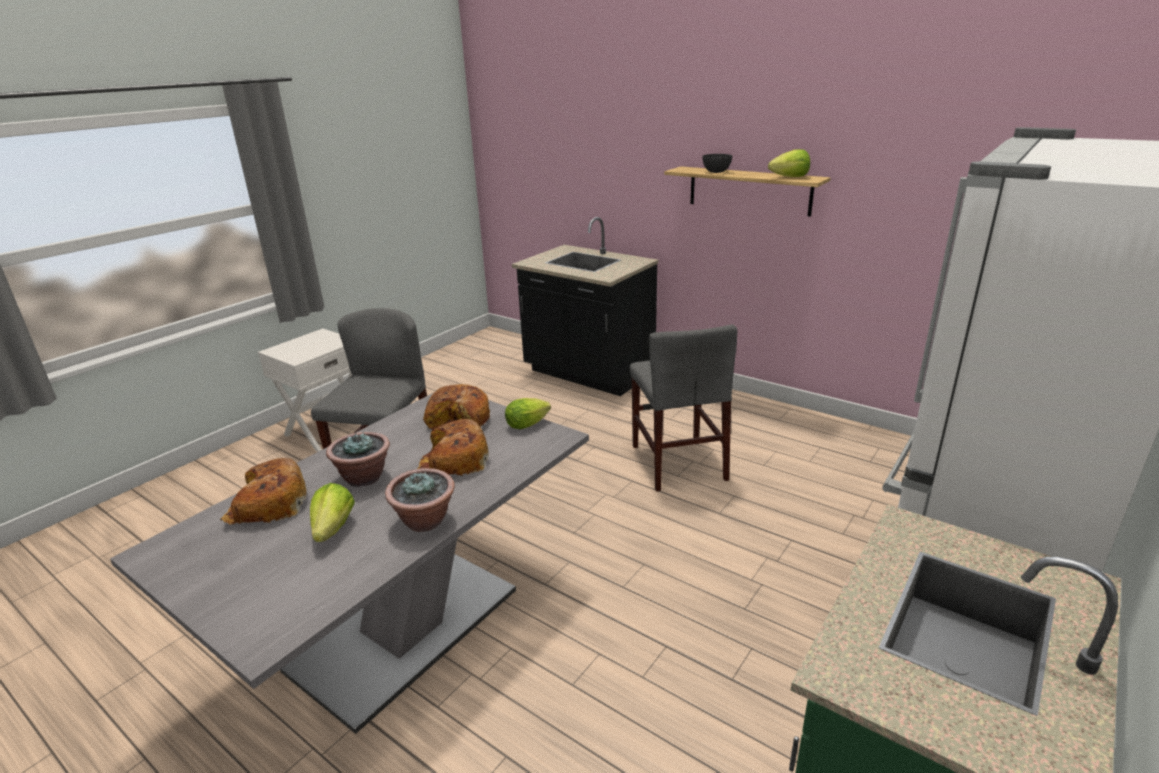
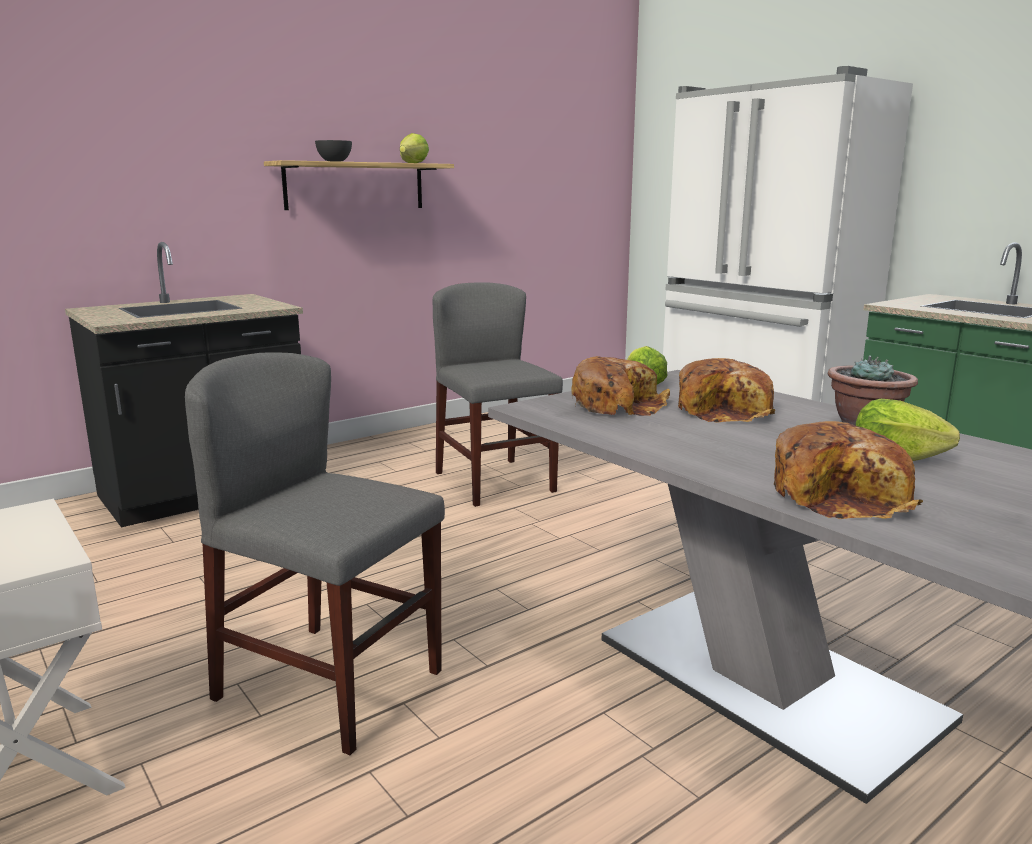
camera: 75 degrees left, 10 degrees down
(364, 477) = (762, 446): potted plant -> none
(678, 462) = (494, 482): grey chair -> grey chair turned 120 degrees counterclockwise

